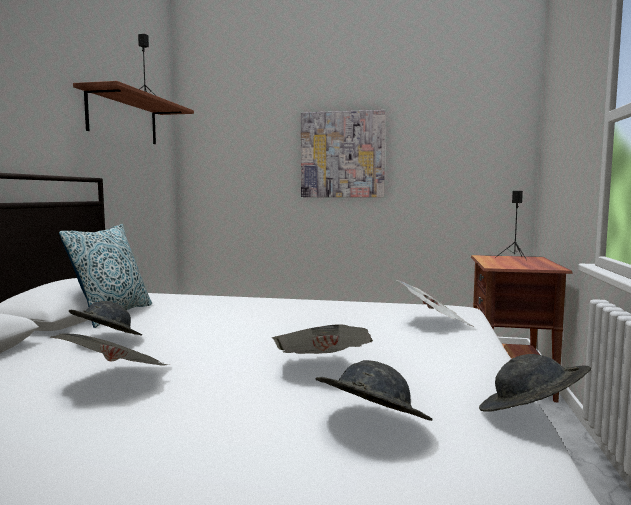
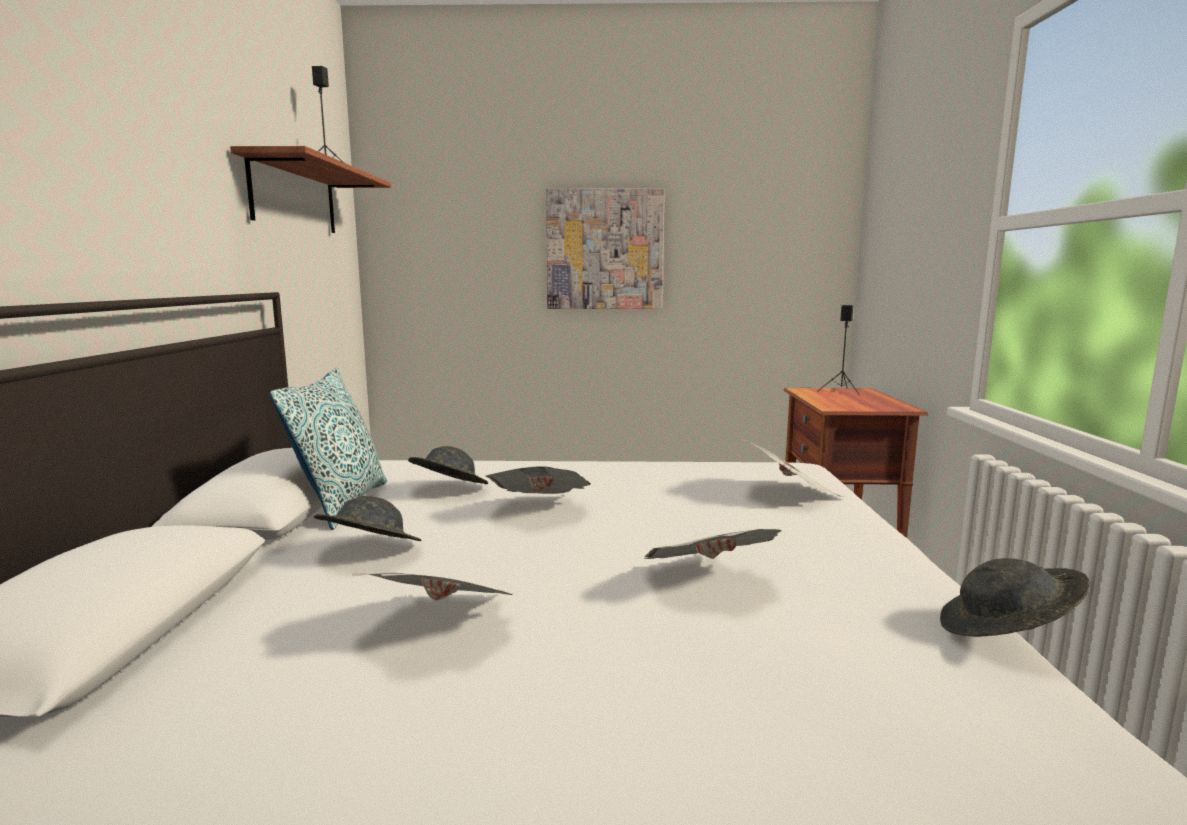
camera: 10 degrees left, 5 degrees up
(241, 323) = (540, 509): none -> newspaper
(370, 426) = (842, 671): grey hat -> grey hat (448, 490)

